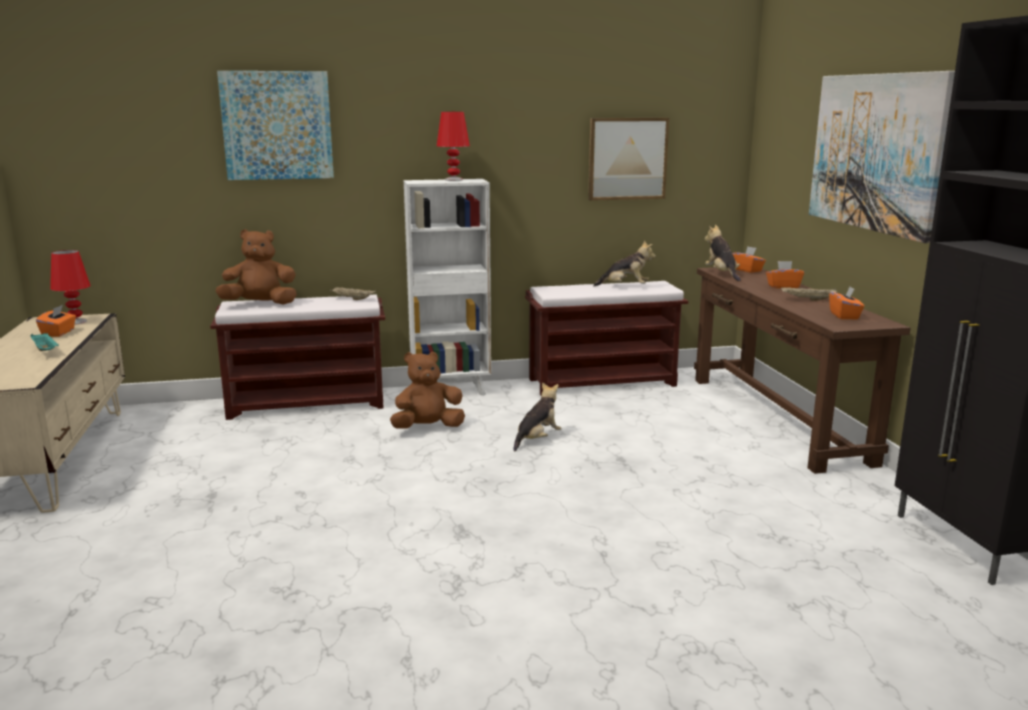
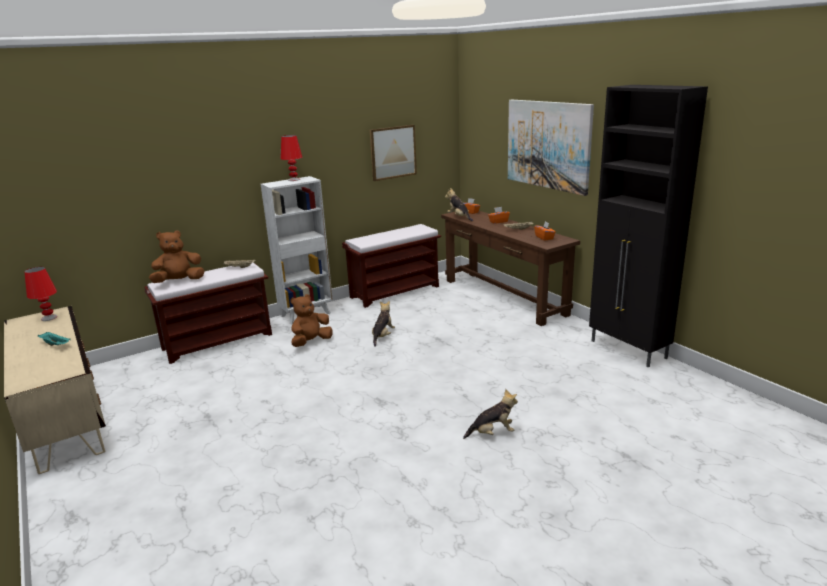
camera: 20 degrees left, 5 degrees up
(59, 333) = (47, 329): orange tissue box -> none
(277, 125) = (171, 157): picture -> none
(625, 287) = (402, 232): plush toy -> plush toy (492, 433)

